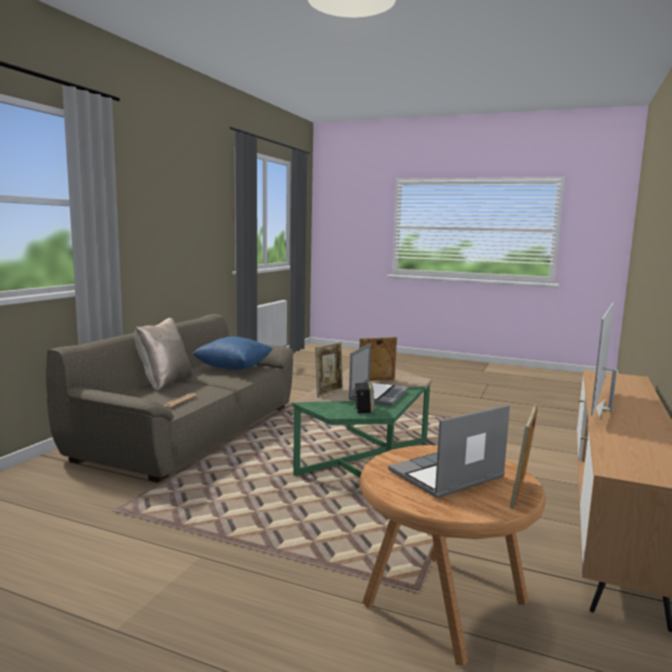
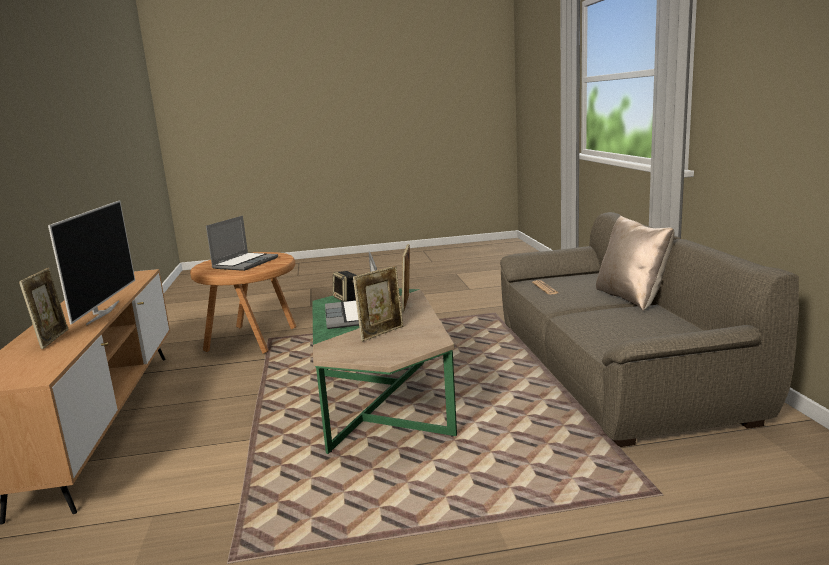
camera: 150 degrees right, 5 degrees up
(233, 368) = (641, 334): blue pillow -> none
(520, 494) = (204, 265): picture frame -> picture frame (52, 339)

